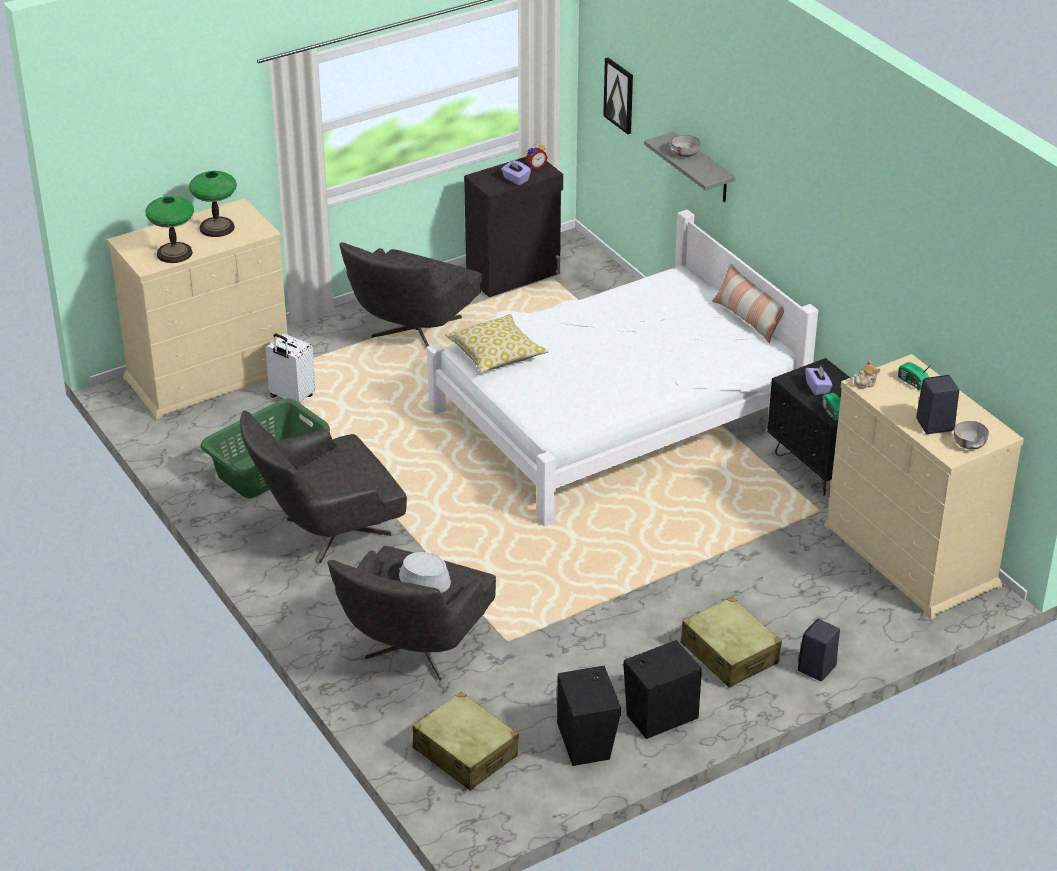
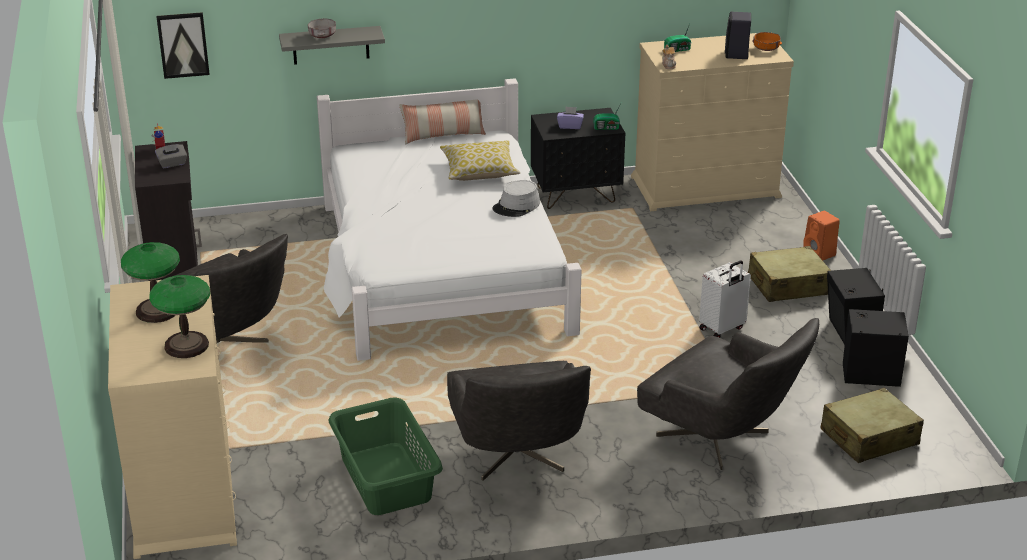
camera: 70 degrees left, 5 degrees down
(291, 397) = (271, 441): white suitcase -> white suitcase (722, 329)
(419, 579) = (708, 370): grey hat -> grey hat (516, 206)
(496, 355) = (405, 256): pillow -> pillow (479, 171)
(516, 179) = (172, 164): purple tissue box -> grey tissue box
(816, 669) = (820, 254): black speaker -> orange speaker
(969, 443) = (766, 49): grey bowl -> orange bowl

